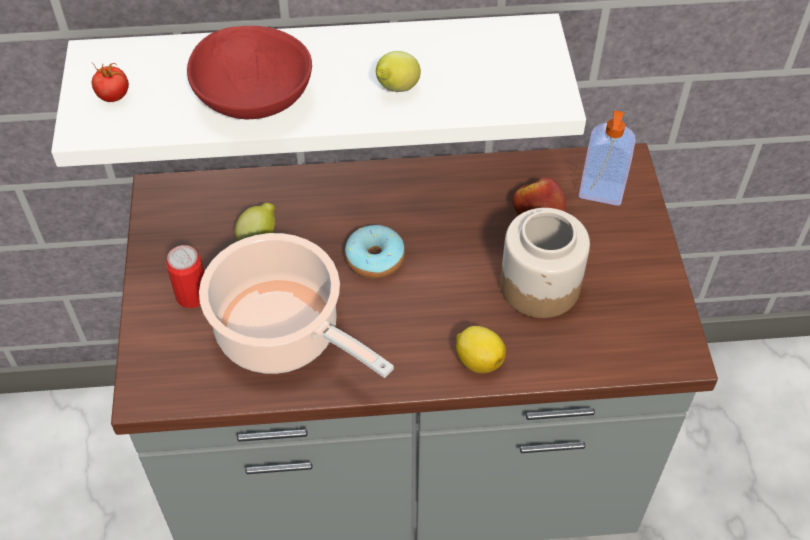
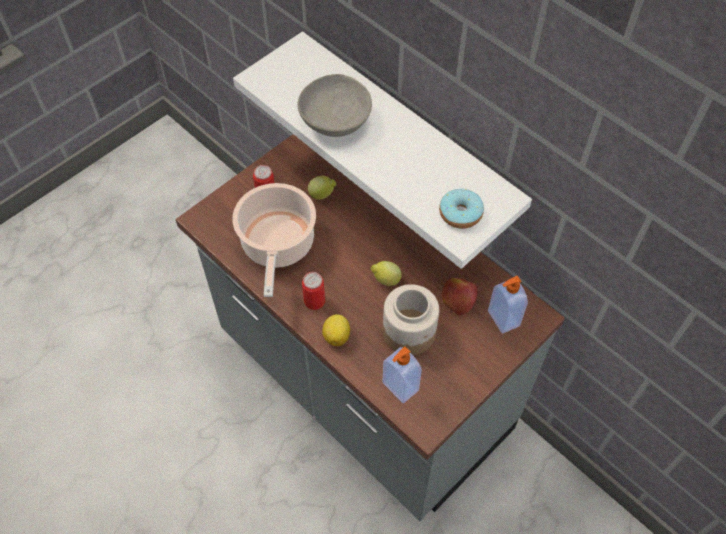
camera: 50 degrees right, 5 degrees up
(114, 96) = (285, 72): tomato -> none
(252, 98) = (334, 120): red bowl -> grey bowl
(375, 259) = (356, 249): donut -> donut (460, 213)
(396, 89) = (398, 169): lemon -> lemon (385, 280)
(405, 350) = (314, 301): none -> can
(606, 345) = (399, 387): none -> soap dispenser

